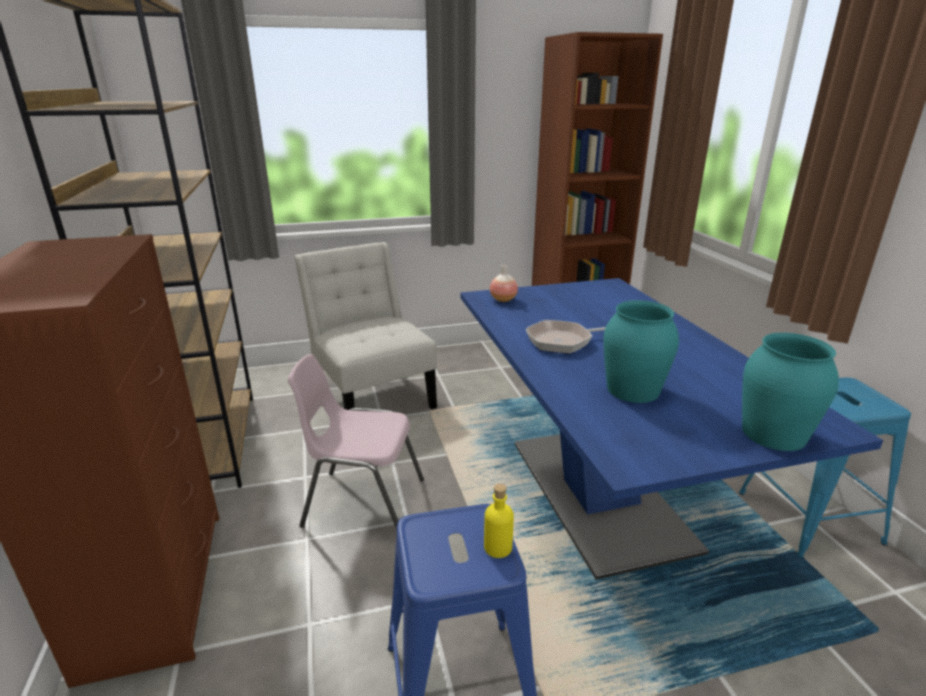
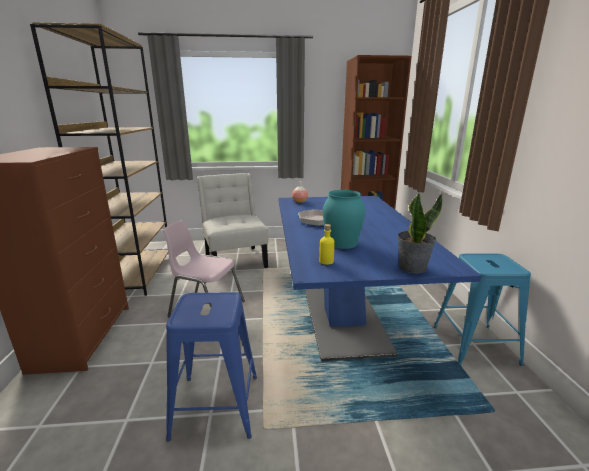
camera: 10 degrees right, 5 degrees down
(498, 547) = (226, 310): yellow bottle -> yellow bottle (326, 261)
(774, 433) = (412, 267): turquoise vase -> potted plant

